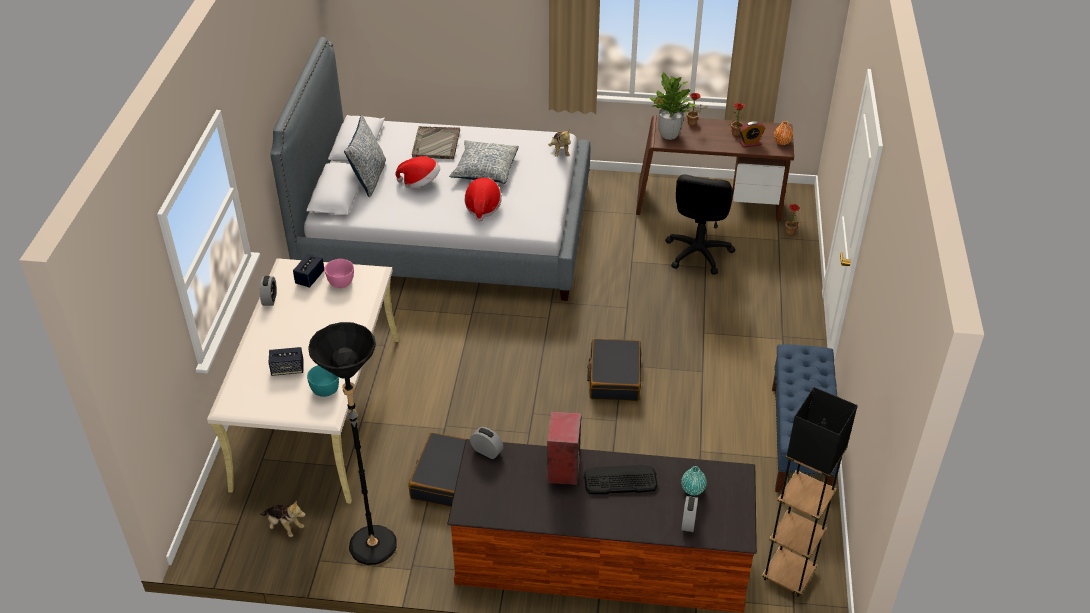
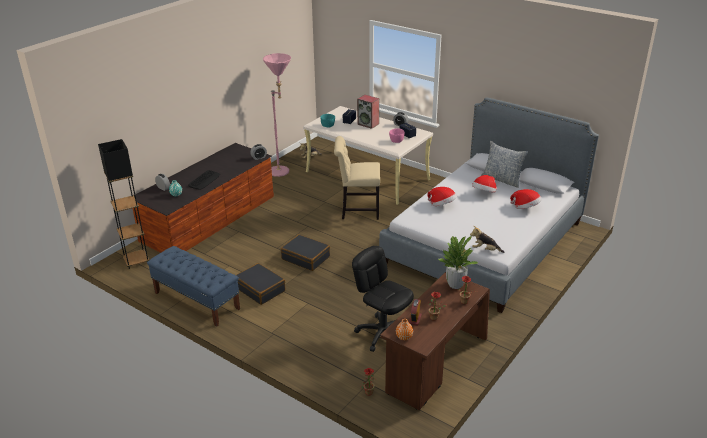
camera: 120 degrees right, 10 degrees down
(371, 537) = (283, 172): black floor lamp -> pink floor lamp
(436, 144) = (525, 208): grey tray -> hat
(445, 478) = (294, 194): black suitcase -> black suitcase (260, 289)
(447, 376) = (357, 211): none -> beige chair
(485, 170) = (483, 217): pillow -> none
(563, 468) = (228, 170): speaker -> speaker (368, 124)

